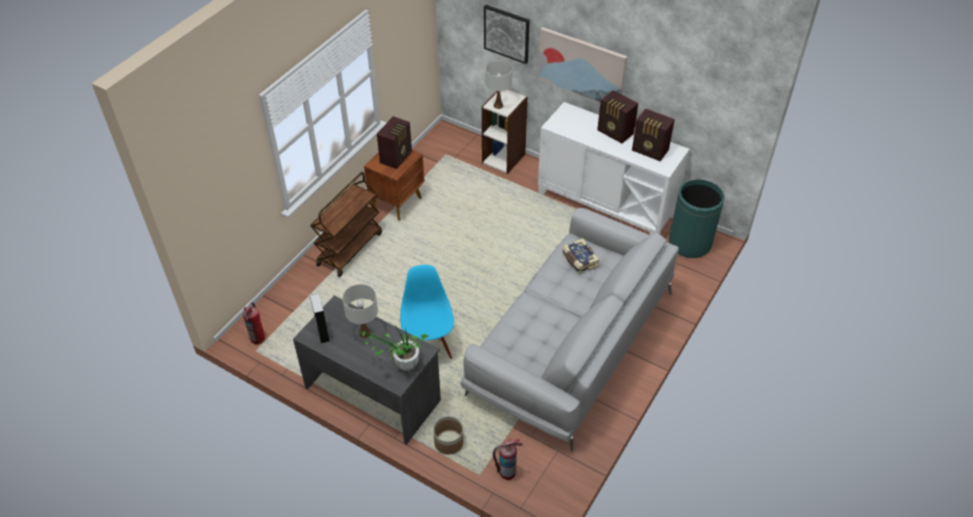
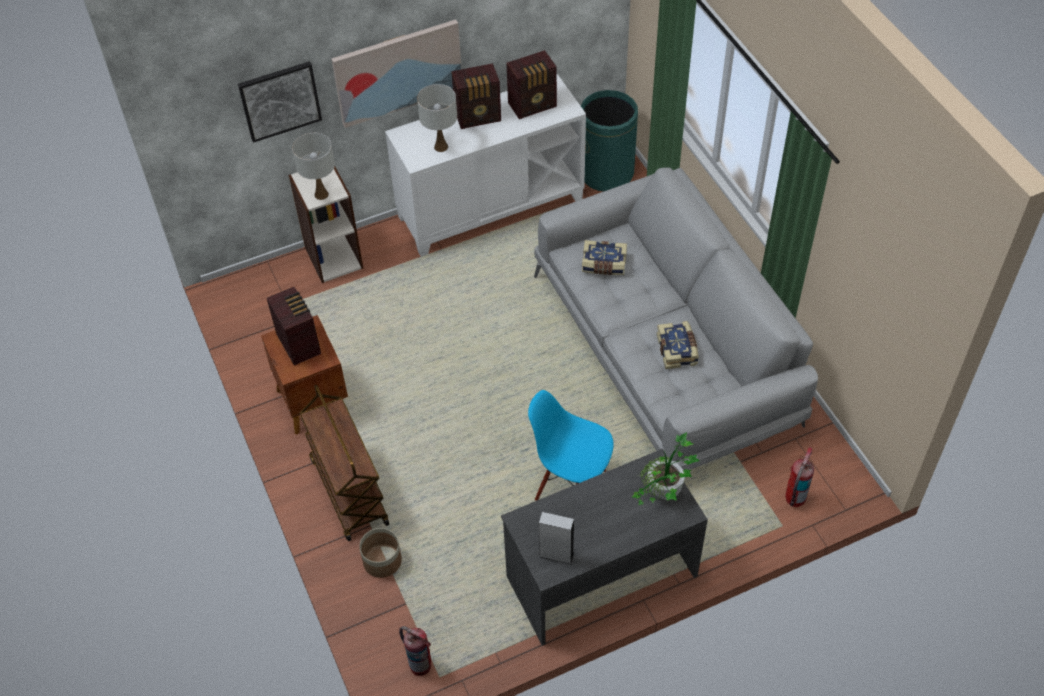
camera: 55 degrees left, 5 degrees up
(364, 333) = (586, 510): white table lamp -> white table lamp (440, 147)
(448, 442) = (721, 533): planter -> planter (382, 561)
(541, 330) = (677, 350): none -> book

